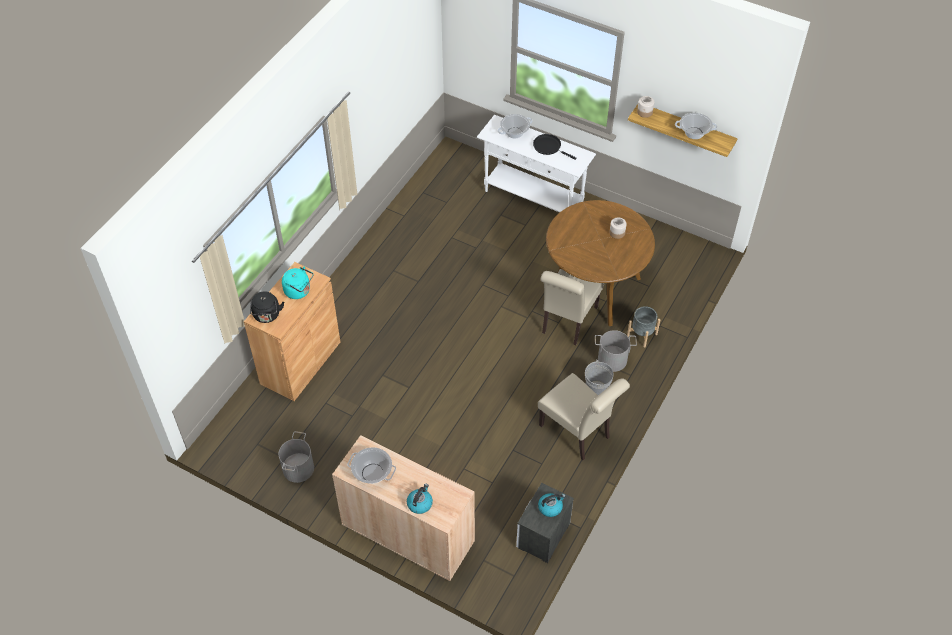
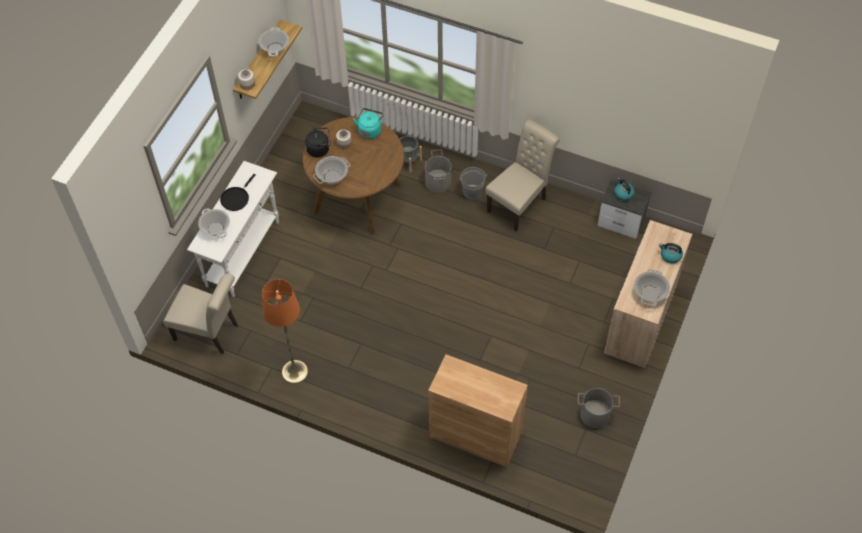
camera: 95 degrees left, 5 degrees up
(267, 316) = (502, 401): black kettle -> black kettle (319, 149)
(299, 291) = (466, 378): turquoise kettle -> turquoise kettle (370, 130)
(397, 231) = (294, 372): none -> orange floor lamp
(567, 322) = (400, 216): beige chair -> beige chair (210, 333)
(573, 221) = (332, 177): none -> cooking pot

